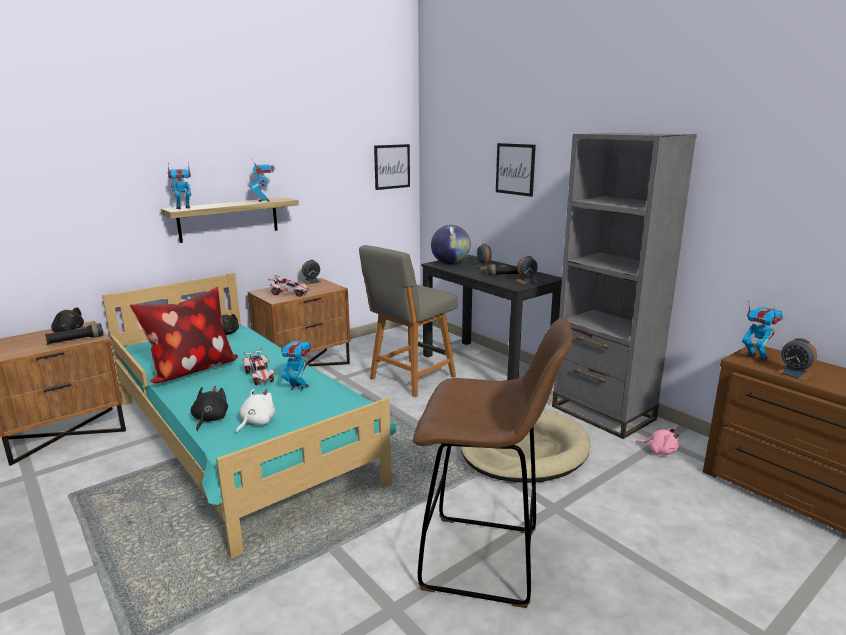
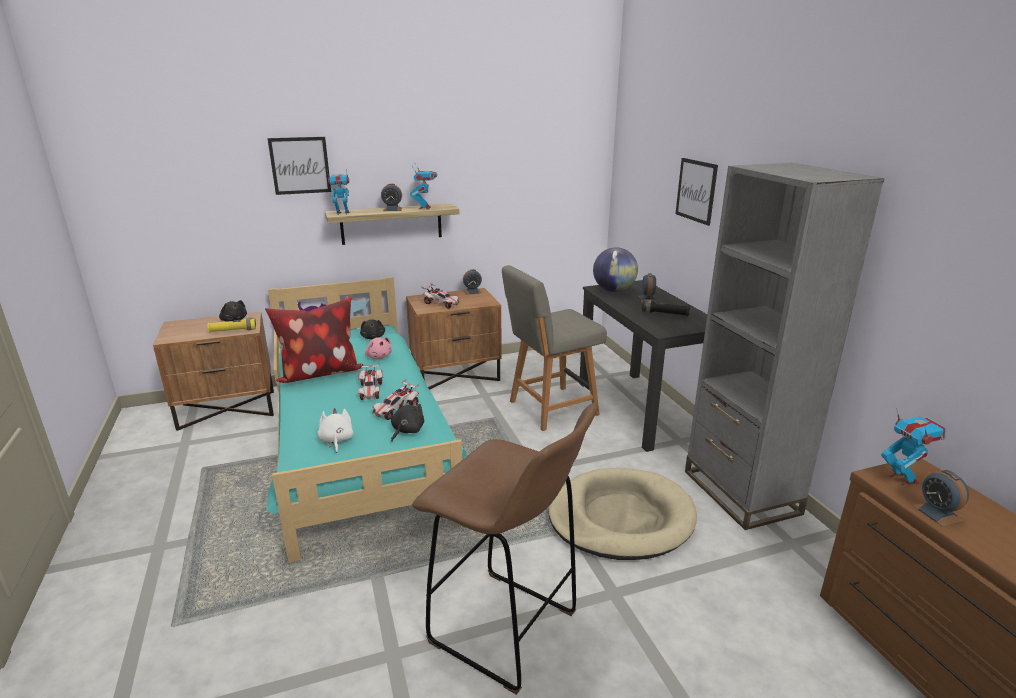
camera: 20 degrees right, 5 degrees up
(76, 340) = (233, 331): black flashlight -> yellow flashlight
(209, 419) = (301, 429): black plush toy -> black plush toy (406, 431)
(256, 422) = (336, 441): white plush toy -> white plush toy turned 60 degrees counterclockwise
(299, 387) = (396, 410): toy robot -> toy car
(392, 166) = (577, 173): picture -> picture (300, 165)
(526, 281) = (680, 325): alarm clock -> alarm clock (392, 209)
(659, 451) = (781, 555): pink plush toy -> pink plush toy (378, 356)

